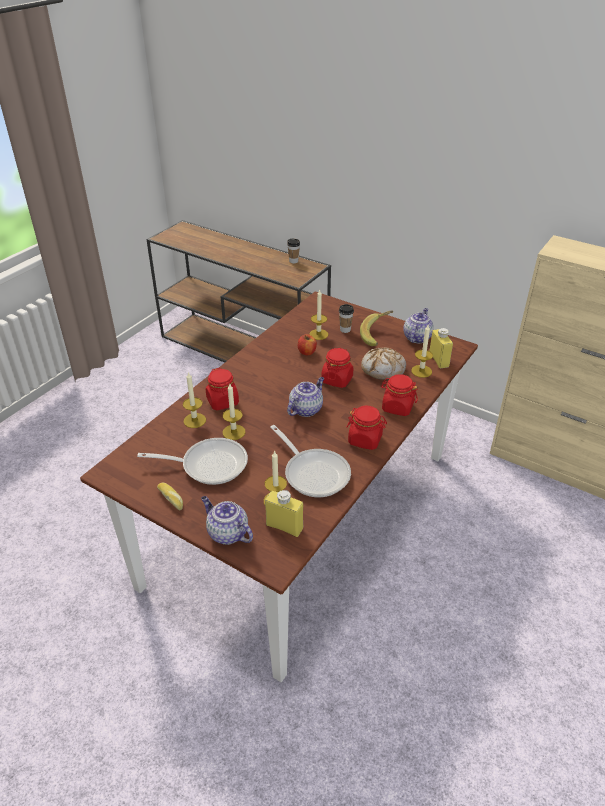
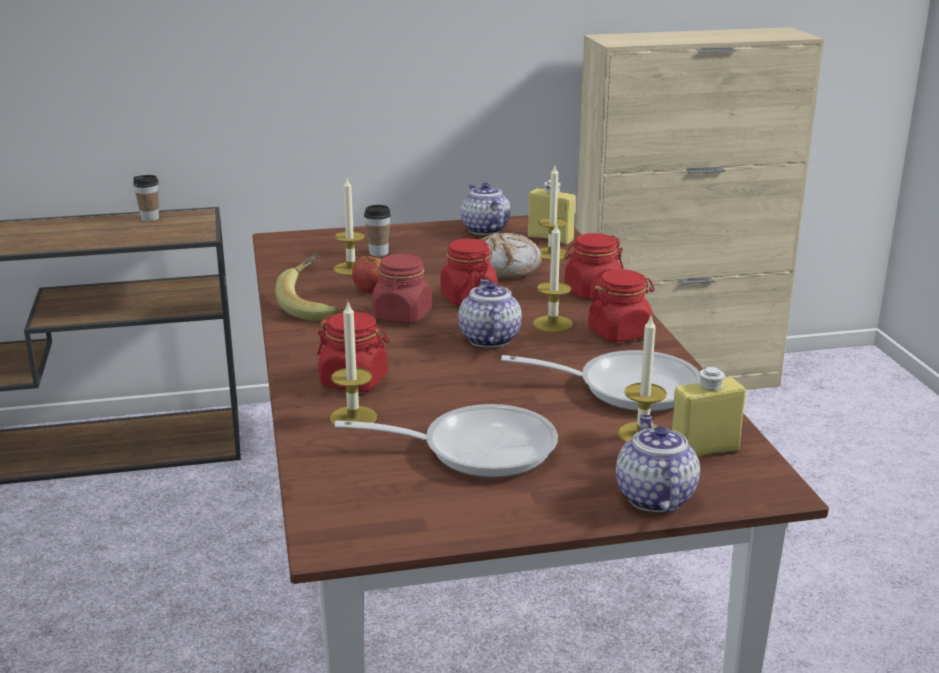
camera: 45 degrees left, 15 degrees down
(171, 498) = (502, 508): bread -> none
(208, 464) = (477, 449): frying pan -> frying pan turned 45 degrees clockwise
(227, 533) = (653, 497): teapot -> teapot turned 90 degrees clockwise
(234, 432) = (439, 402): candle -> candle (552, 324)
(294, 375) = (402, 315): none -> red jar
(377, 336) = (433, 244): banana -> banana (314, 306)

